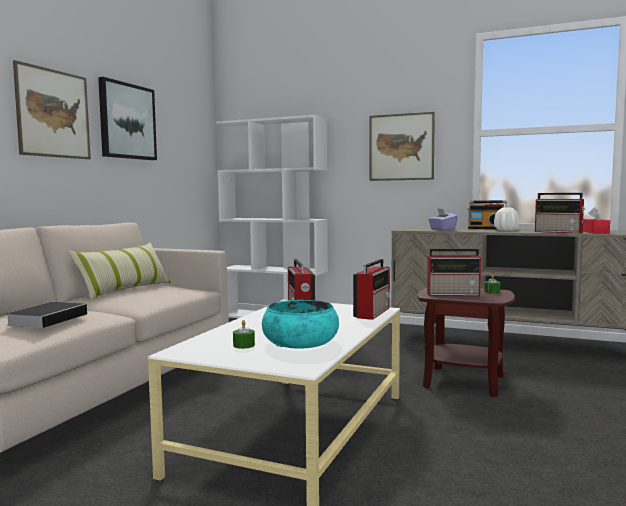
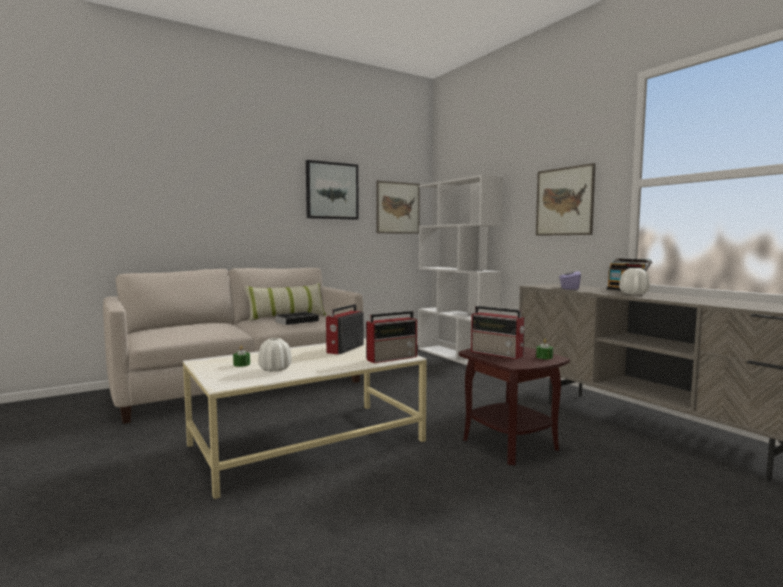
camera: 35 degrees right, 0 degrees up
(49, 319) = (192, 329): book -> book (297, 321)
(53, 113) = (265, 190): picture -> picture (398, 208)
(300, 342) = (275, 369): turquoise bowl -> white vase
(559, 232) = (685, 300): radio -> none
(595, 232) = (733, 304): red tissue box -> none

